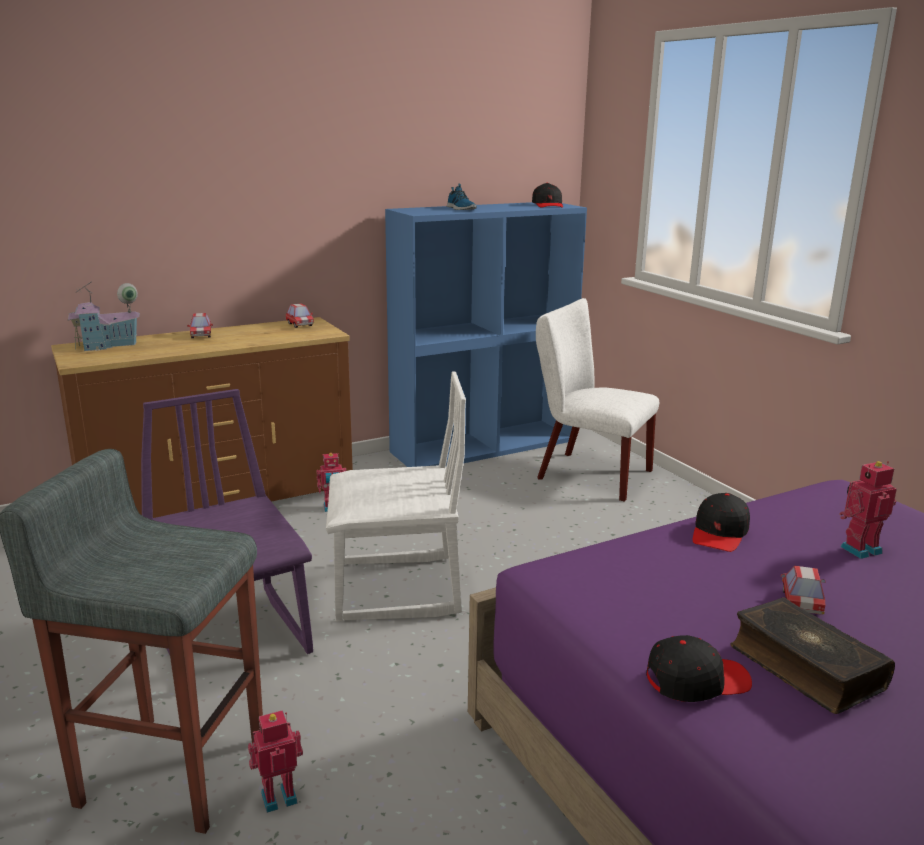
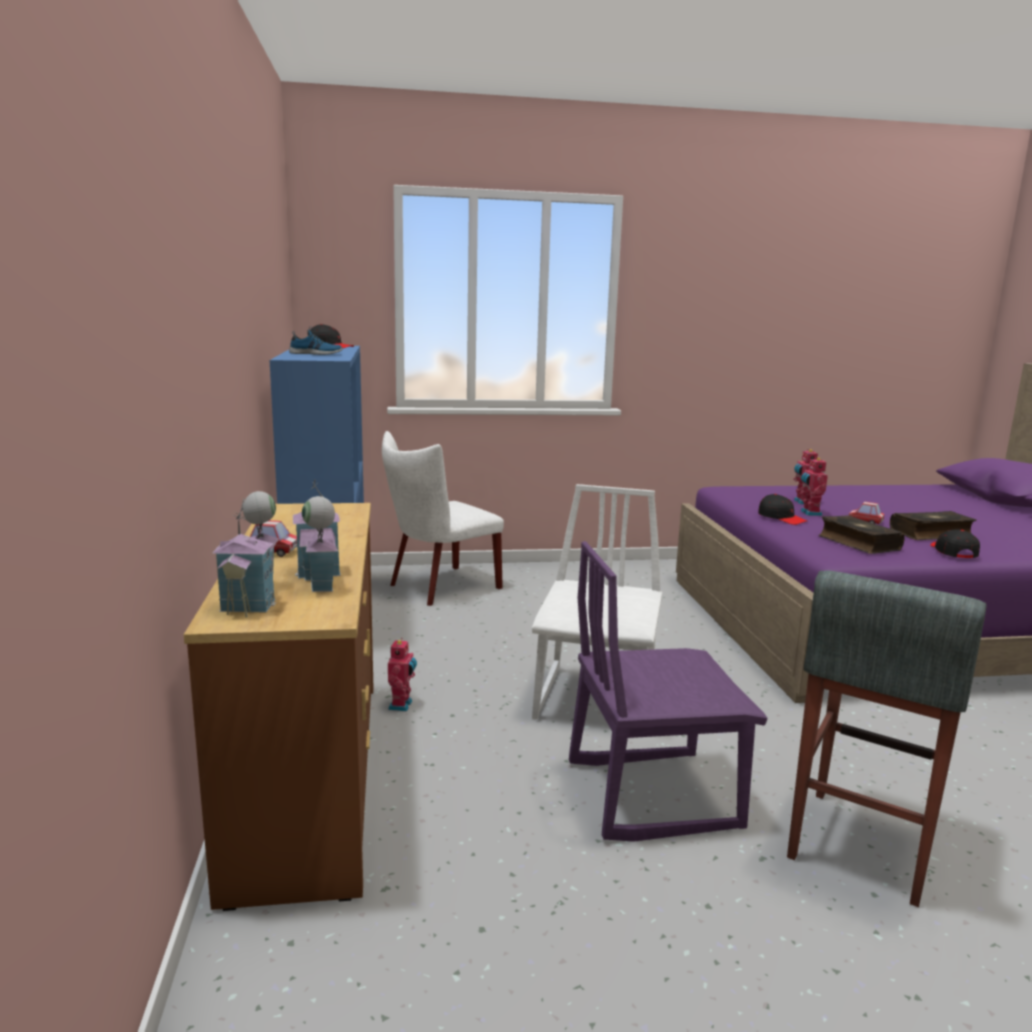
camera: 70 degrees left, 5 degrees down
(149, 350) = (319, 578): none -> toy house
(278, 796) = (885, 793): toy robot -> toy robot (809, 513)
(300, 324) = (291, 512): toy car -> none
(644, 590) = (858, 543): none -> book

